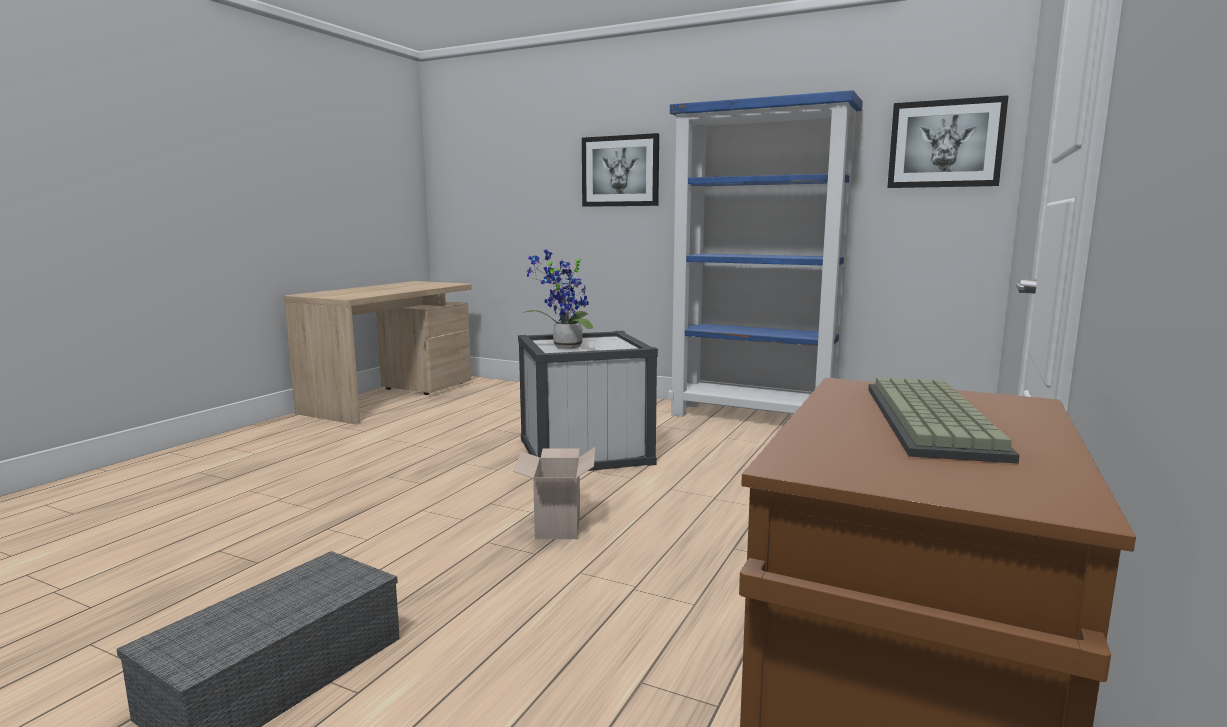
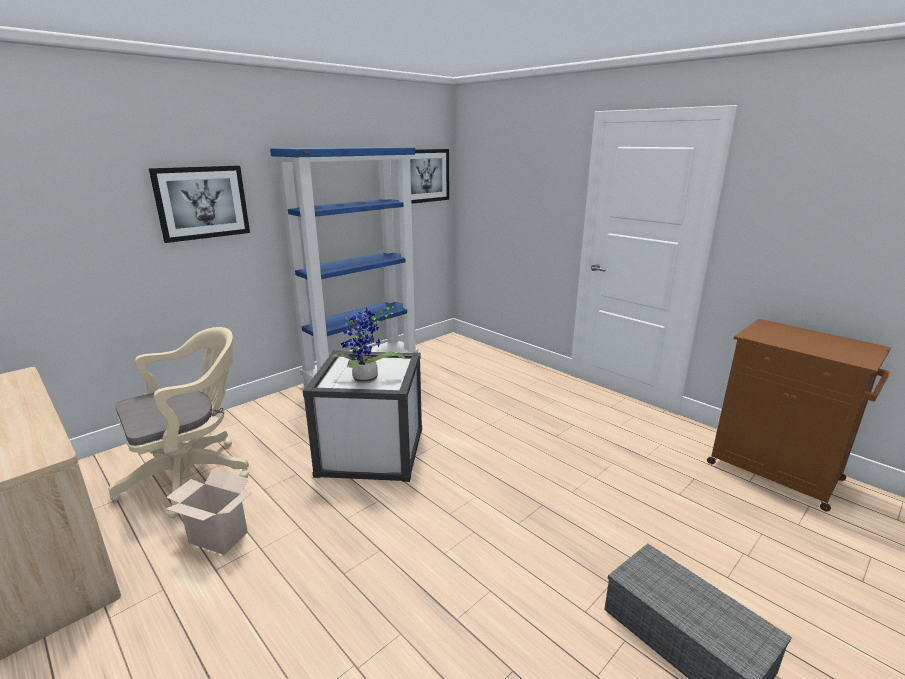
camera: 70 degrees left, 10 degrees up
(500, 407) = (193, 474): none -> beige office chair
(556, 525) = (503, 489): cardboard box -> cardboard box (216, 538)
(935, 421) = (800, 338): keyboard -> none

